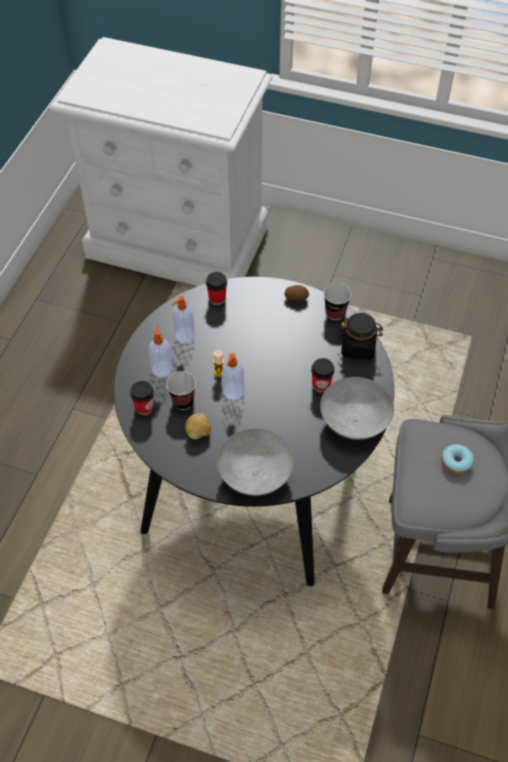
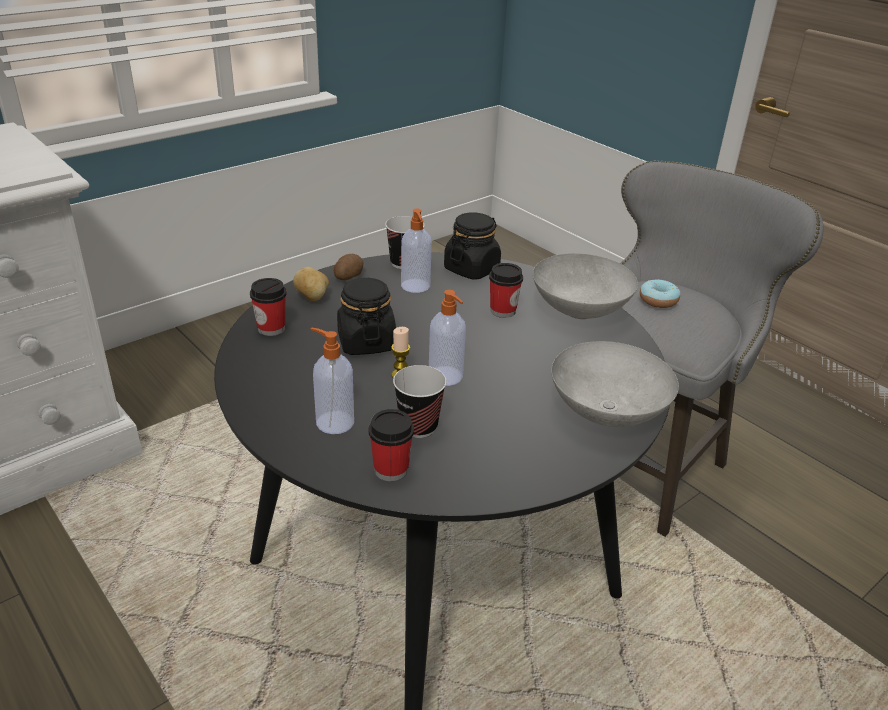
camera: 60 degrees left, 20 degrees down
(184, 335) = (298, 379): soap dispenser -> soap dispenser (415, 286)
(198, 433) = (490, 434): potato -> potato (312, 297)
(237, 343) = (366, 342): none -> black jar

